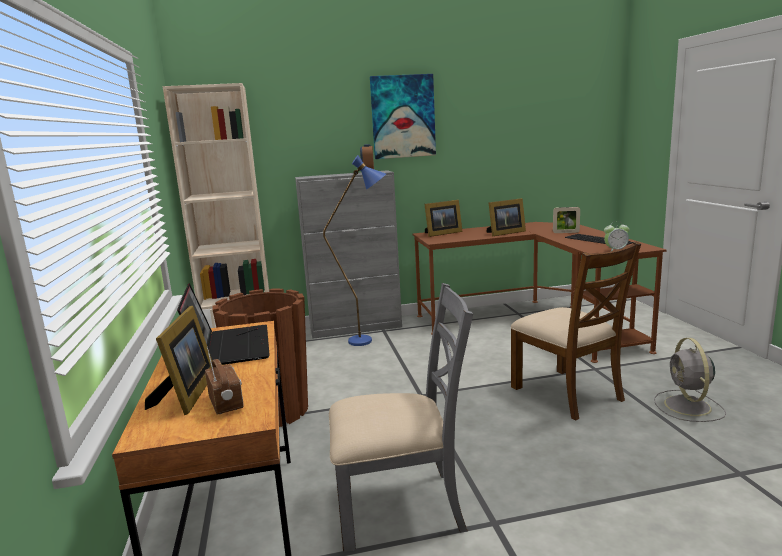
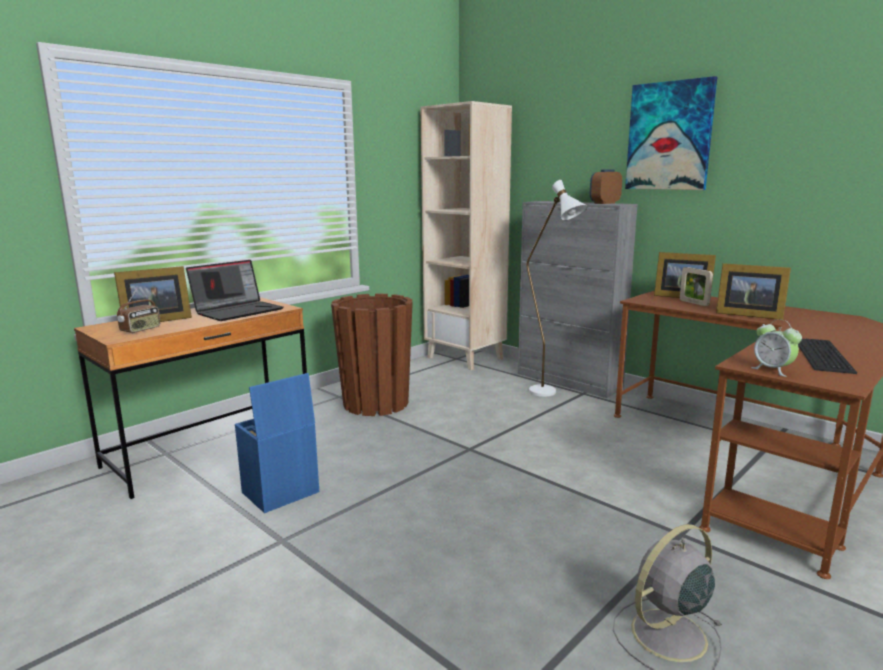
camera: 55 degrees right, 0 degrees up
(369, 340) = (550, 394): blue floor lamp -> white floor lamp
(401, 507) = (279, 493): grey chair -> blue storage box
(566, 232) = (829, 336): picture frame -> picture frame (694, 303)
(568, 393) = (578, 528): brown chair -> none

